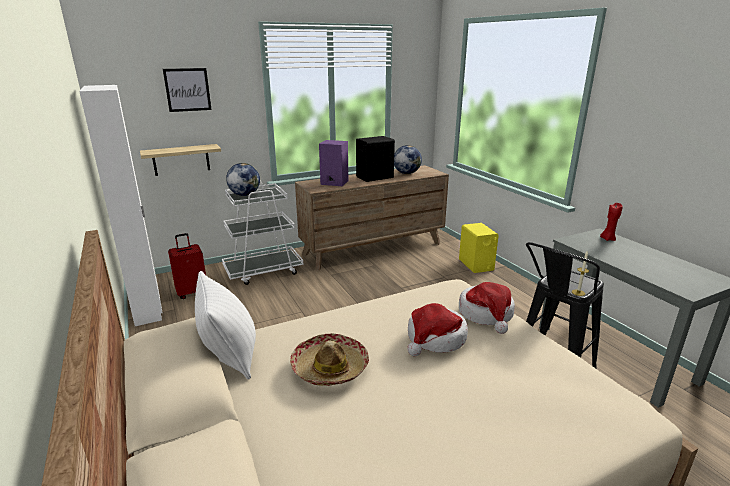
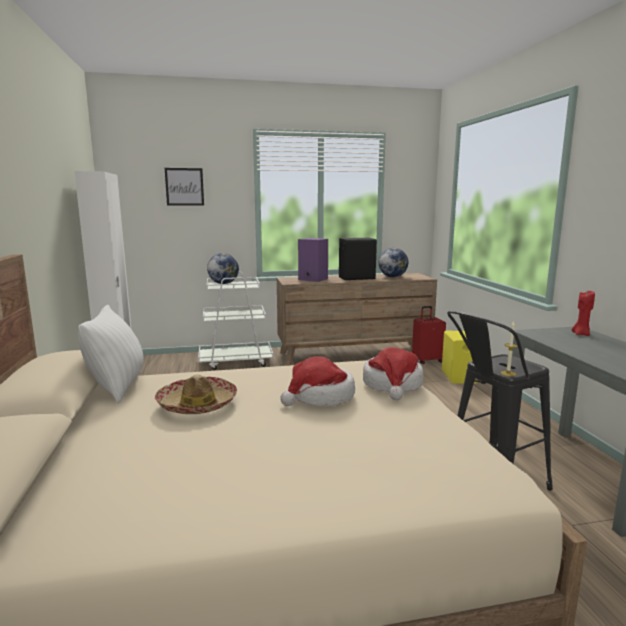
camera: 15 degrees right, 10 degrees down
(181, 160) = (173, 249): shelf -> none
(192, 292) = (163, 371): red suitcase -> red suitcase (427, 360)

